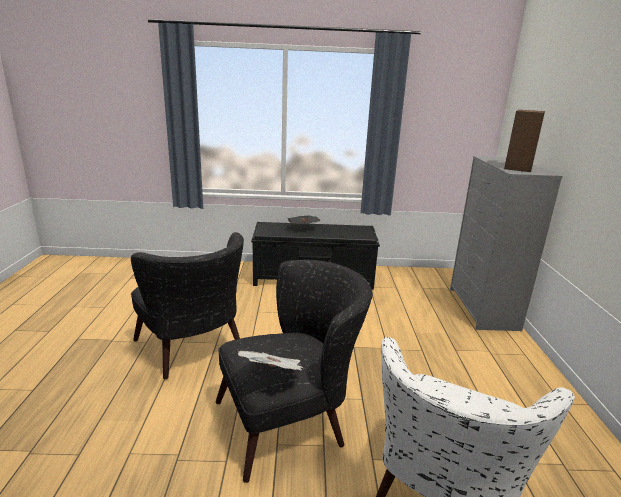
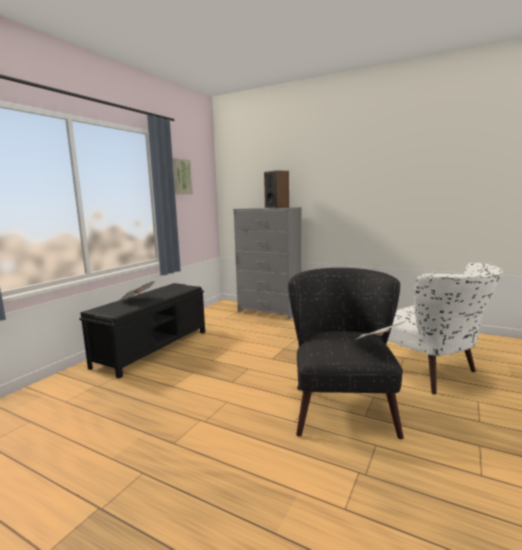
camera: 60 degrees left, 10 degrees down
(193, 351) = (200, 437): black armchair -> none
(430, 103) = (181, 177): none -> picture

